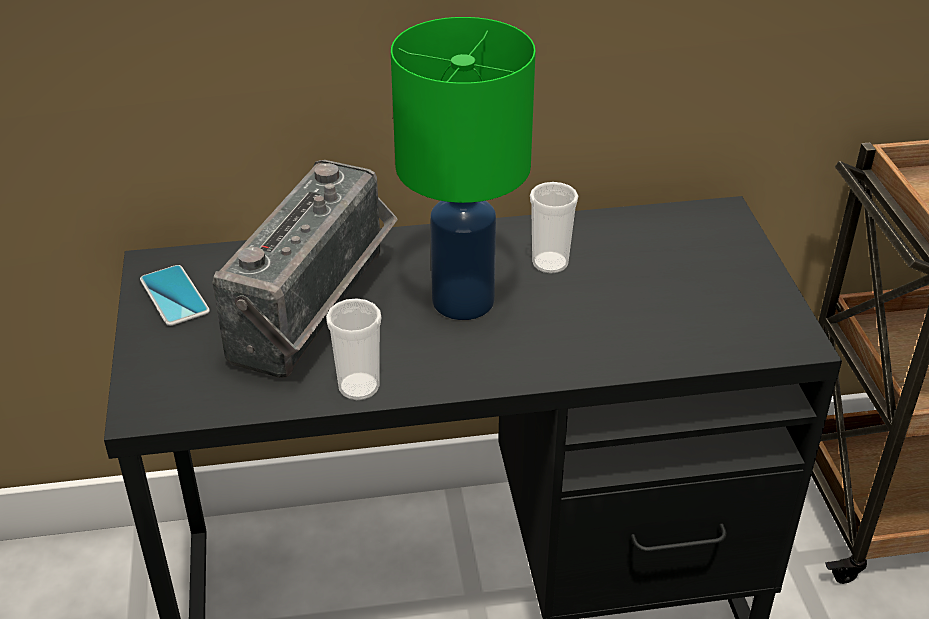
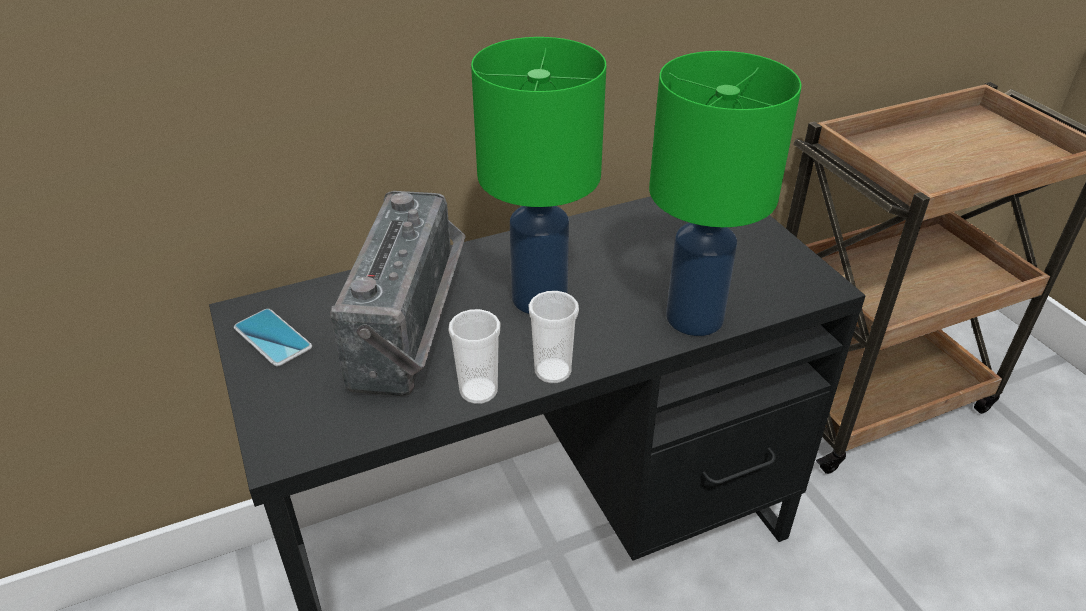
camera: 15 degrees left, 0 degrees up
(550, 263) = (599, 254): cup -> cup (553, 371)
(623, 351) = (692, 318): none -> green table lamp

